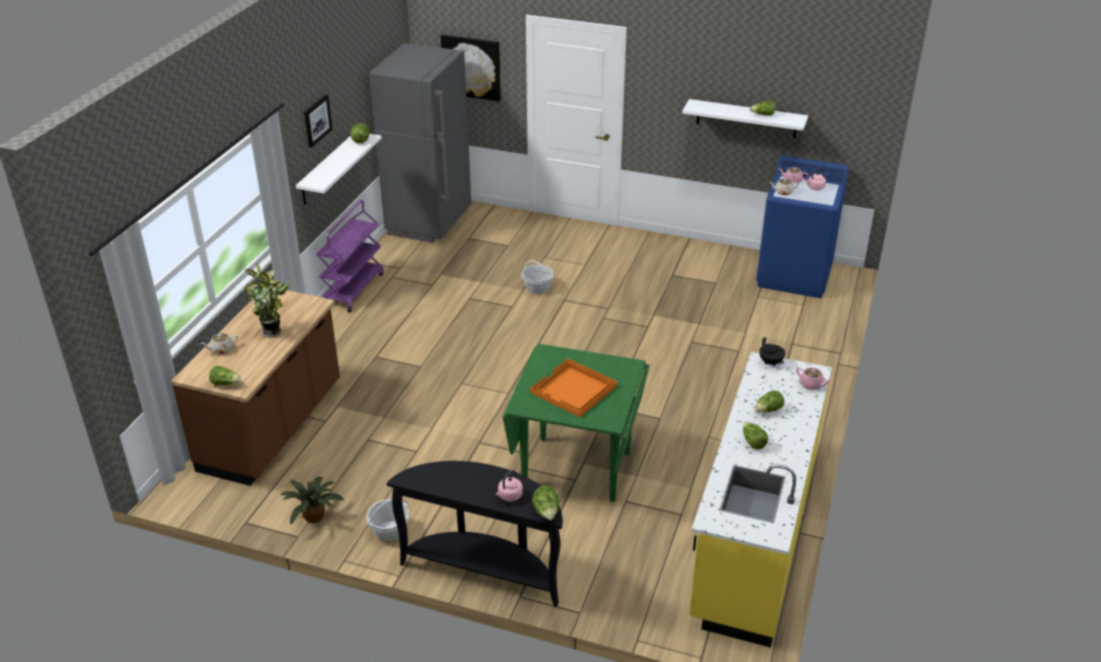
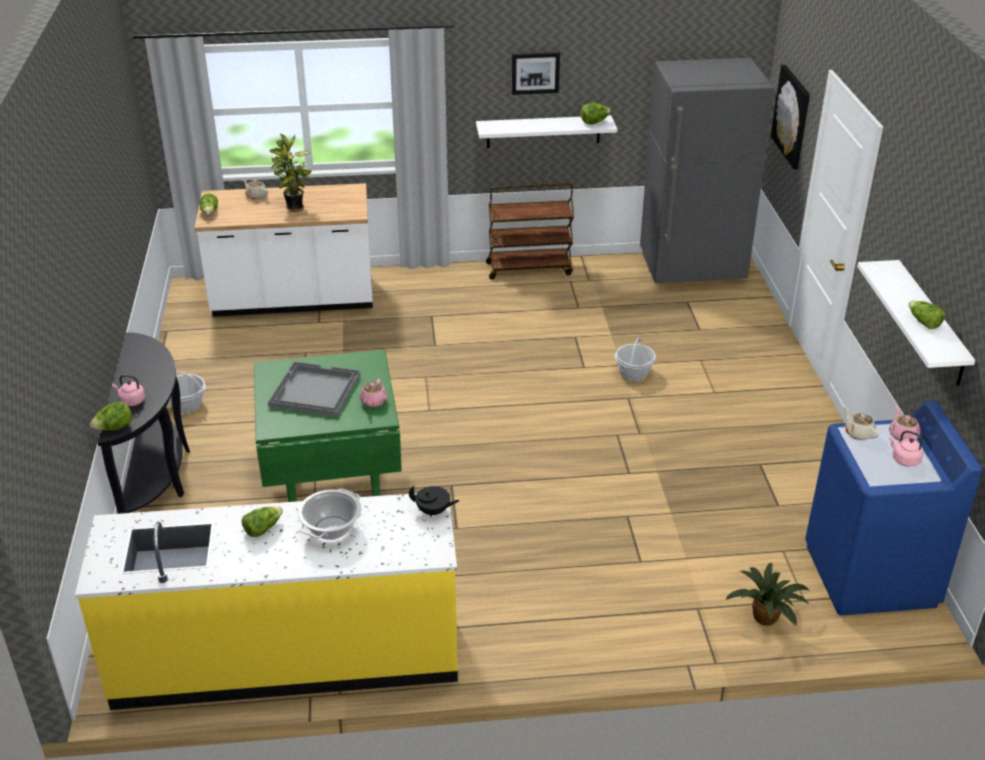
camera: 65 degrees right, 0 degrees up
(273, 427) = (293, 300): brown counter -> white counter
(313, 515) = (190, 359): potted plant -> potted plant (766, 616)
(353, 289) = (529, 268): purple cart -> brown cart
(574, 390) = (314, 391): orange tray -> grey tray
(768, 410) = (331, 528): lettuce -> cooking pot
(770, 362) = (433, 511): black teapot -> black teapot turned 120 degrees counterclockwise
(811, 385) = (405, 555): pink teapot -> pink teapot (373, 402)

